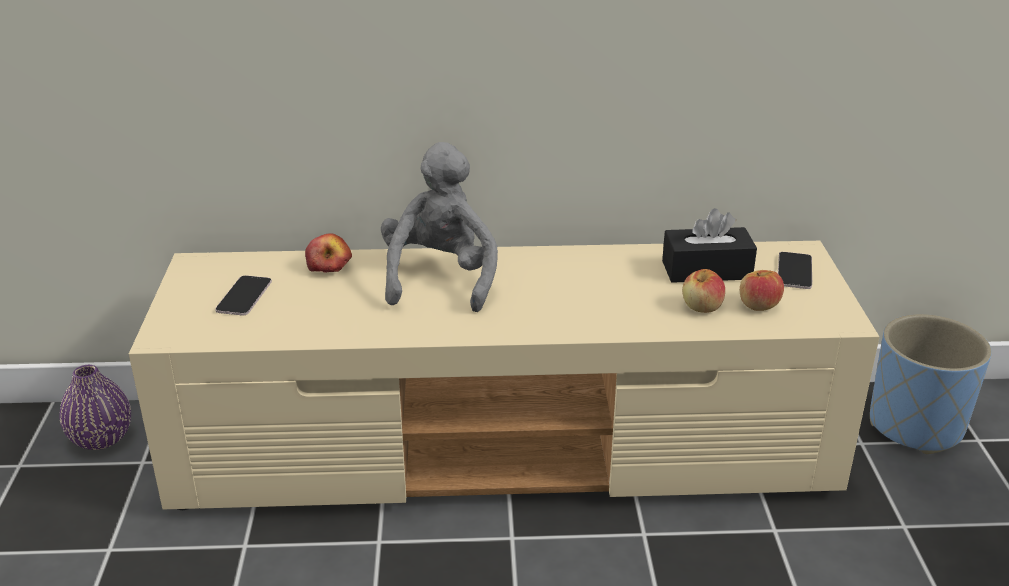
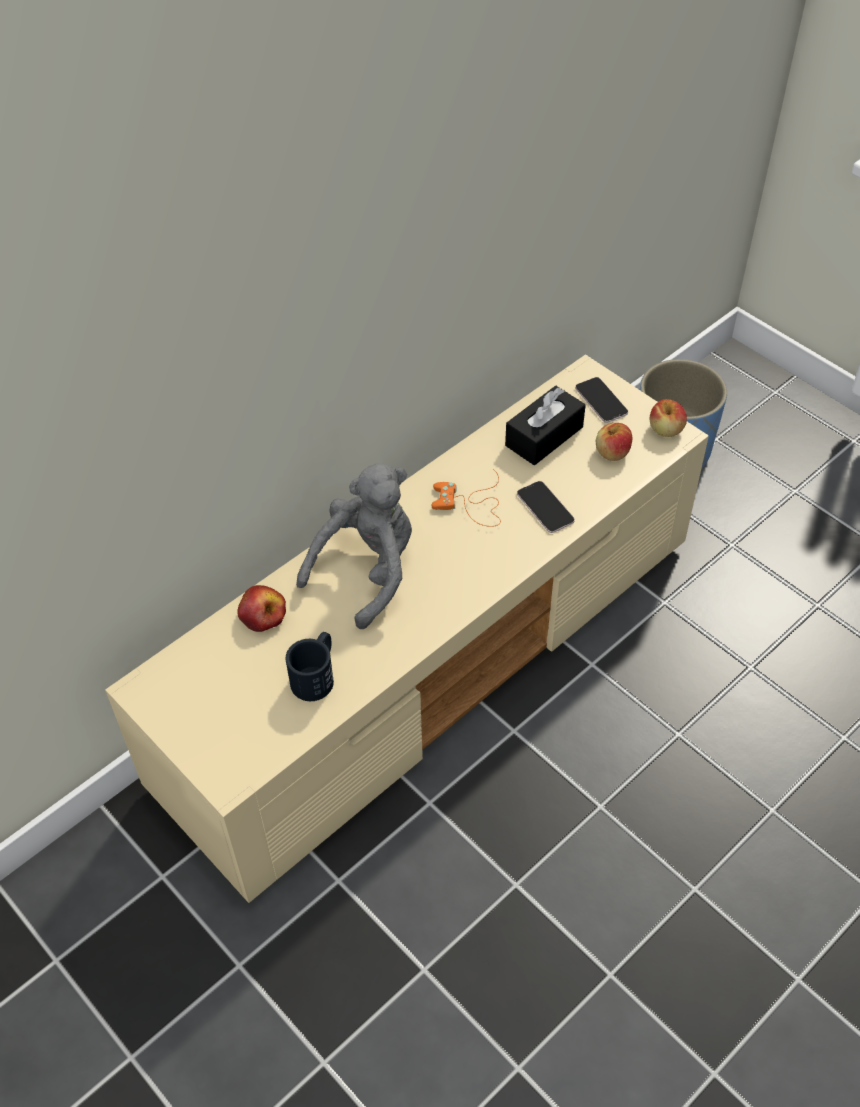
camera: 40 degrees left, 20 degrees up
(101, 438) = (95, 883): purple vase -> none
(244, 296) = (236, 694): phone -> phone (545, 507)
(312, 314) = (316, 675): none -> black mug
(440, 279) = (367, 570): grey plush toy -> grey plush toy turned 75 degrees clockwise
(581, 280) = (471, 504): none -> orange game controller
(702, 307) = (579, 479): apple -> apple (666, 429)

